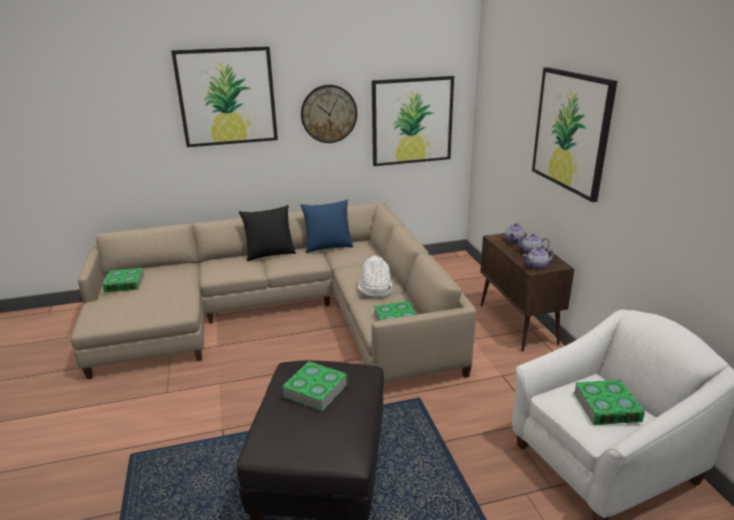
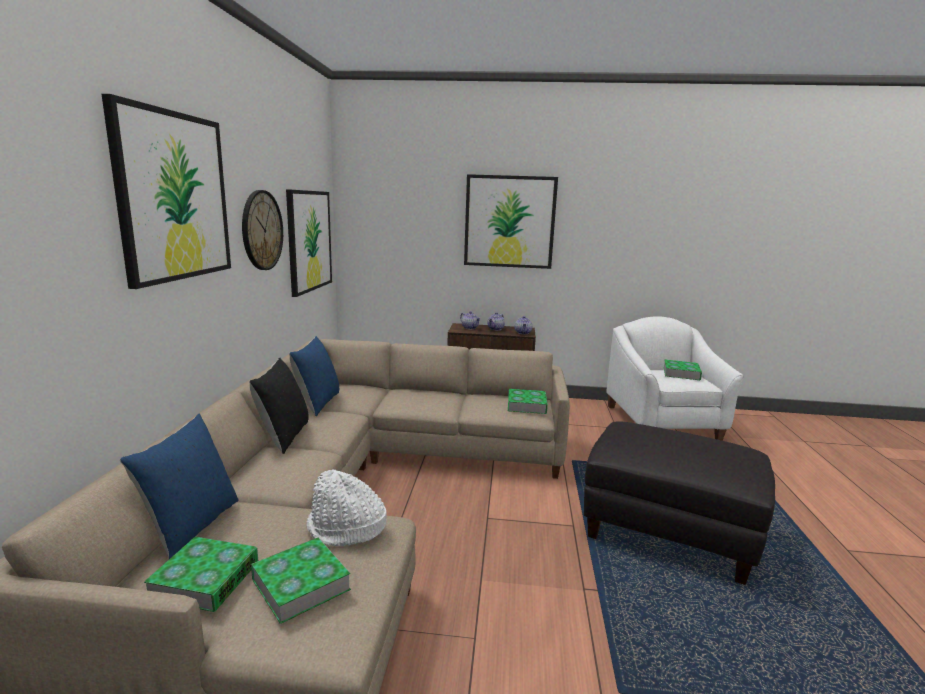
camera: 70 degrees left, 10 degrees down
(166, 267) = (191, 526): none -> blue pillow
(315, 390) = (667, 441): book -> book (301, 584)
(375, 289) = (455, 401): white hat -> white hat (346, 529)

